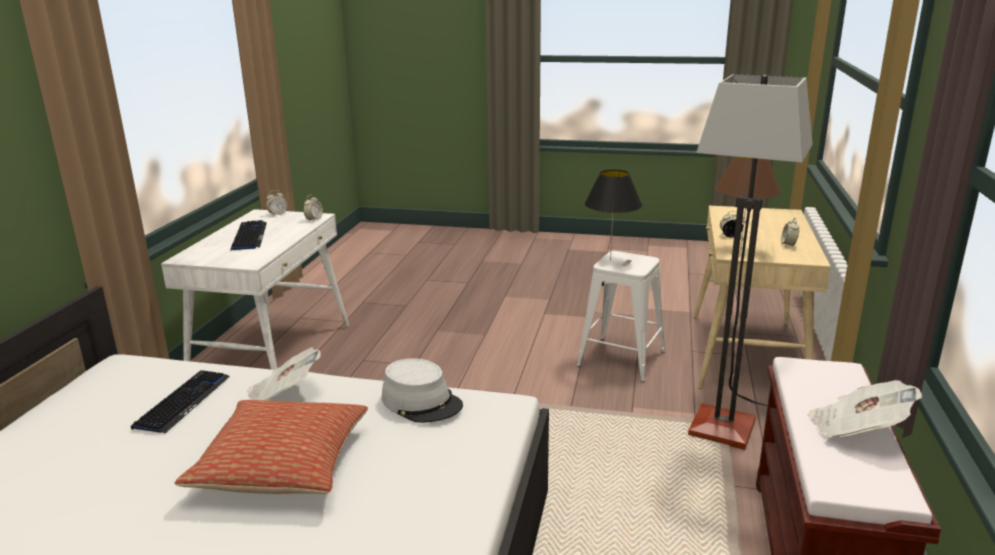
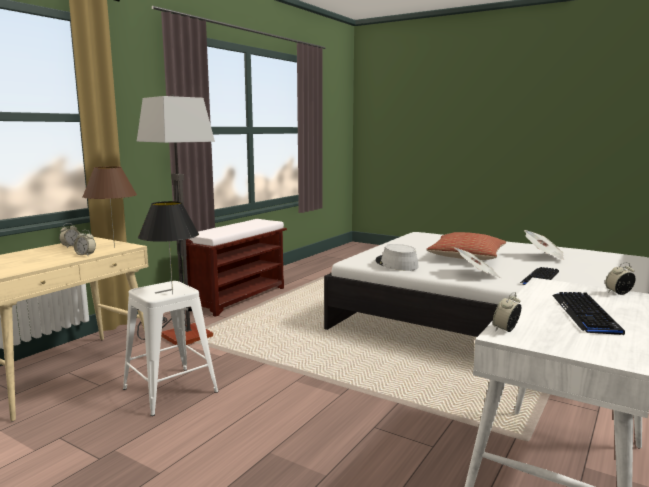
camera: 160 degrees left, 10 degrees down
(277, 214) = (583, 351): alarm clock -> alarm clock (618, 293)
(856, 430) = (236, 226): newspaper -> newspaper (544, 256)

